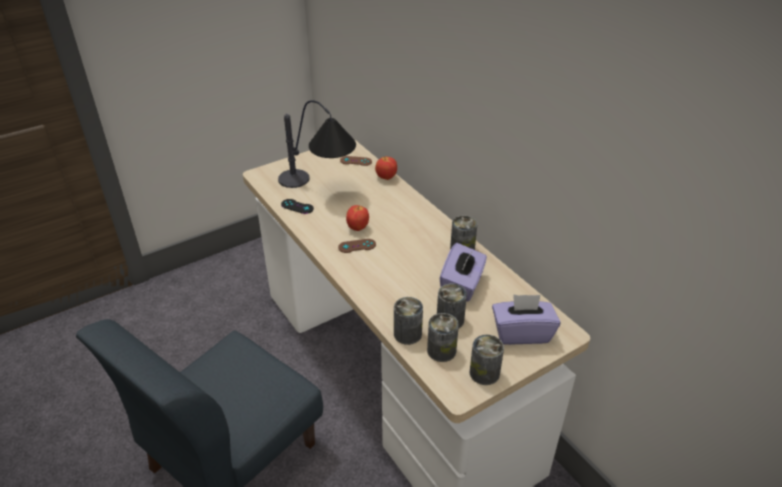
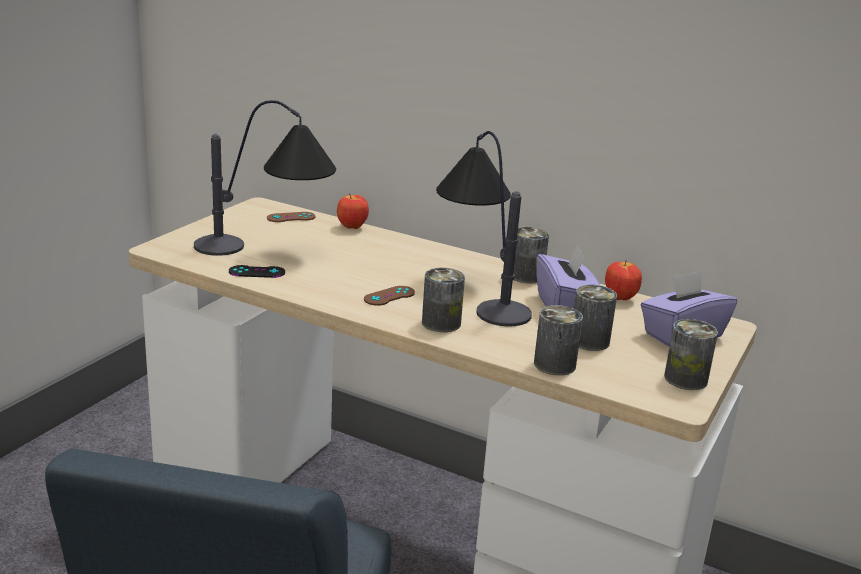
camera: 30 degrees left, 15 degrees down
(357, 228) = (369, 279): apple -> apple (619, 298)
(417, 255) = (479, 291): none -> table lamp
(441, 350) = (613, 371): can -> can (441, 323)

